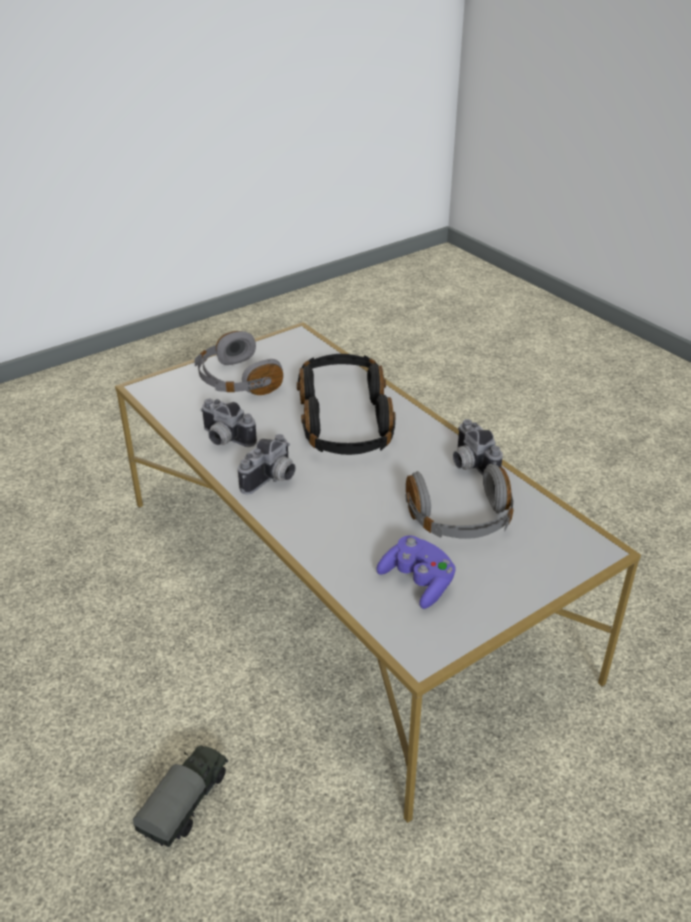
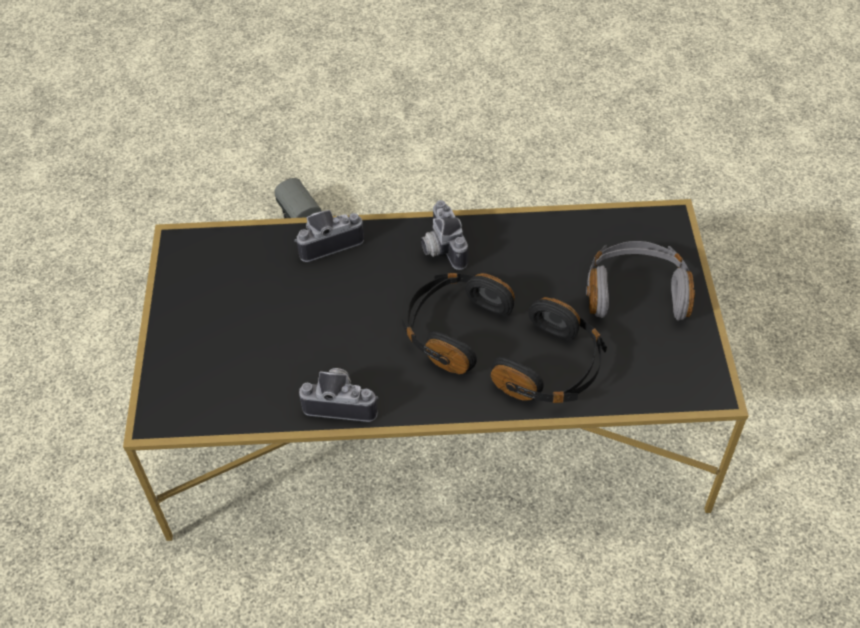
camera: 125 degrees right, 15 degrees up
(224, 439) = (530, 241): camera -> camera (328, 241)
(347, 586) = (430, 416): white coffee table -> black coffee table
(418, 582) = (240, 277): purple game controller -> none
(460, 520) = (277, 346): grey headphones -> none

